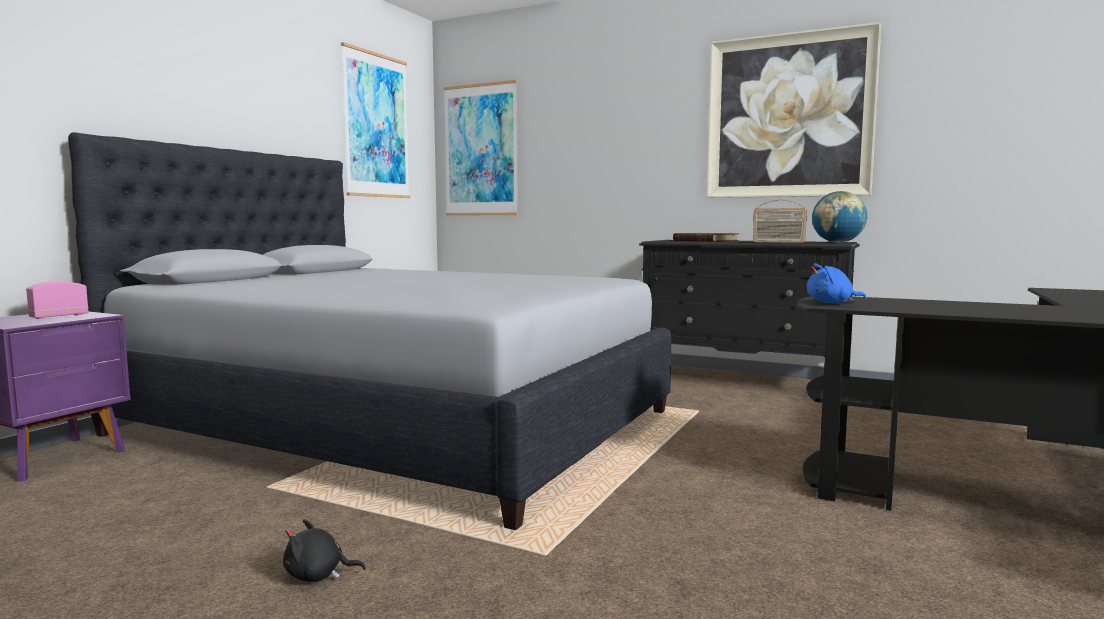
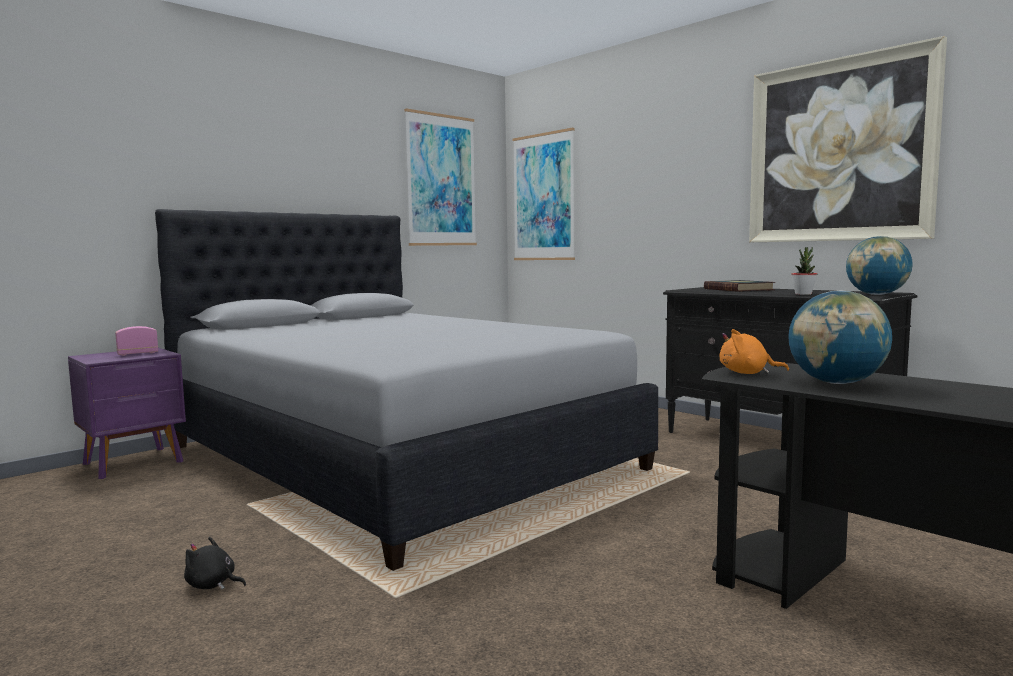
camera: 20 degrees right, 0 degrees up
(778, 242) = (803, 294): radio -> potted plant
(832, 303) = (747, 373): blue plush toy -> orange plush toy
(918, 306) = (836, 383): none -> globe

